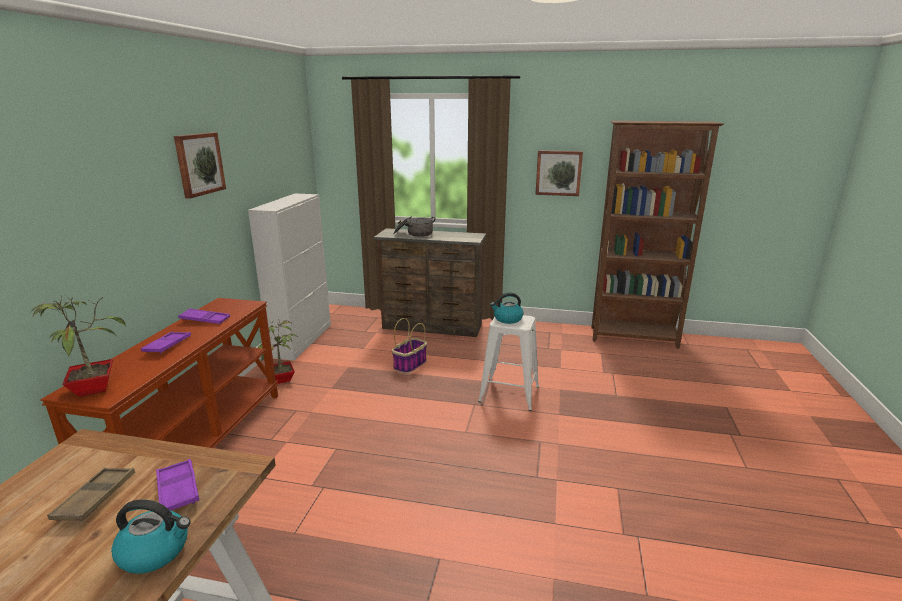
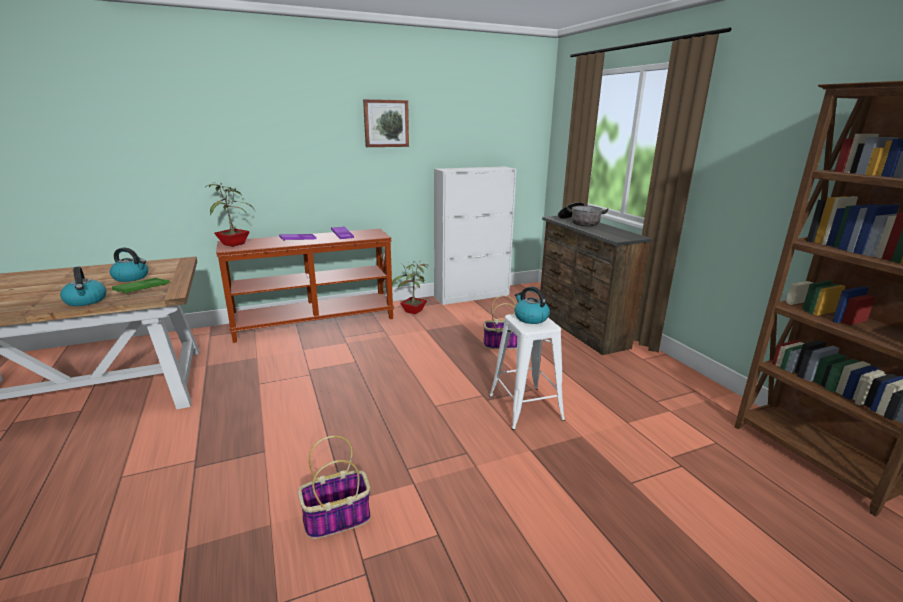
camera: 55 degrees right, 0 degrees up
(95, 498) = (132, 277): brown tray -> kettle
(178, 490) = (142, 288): purple tray -> green tray
(558, 173) = (768, 171): picture -> none
(572, 535) = (336, 519): none -> basket

